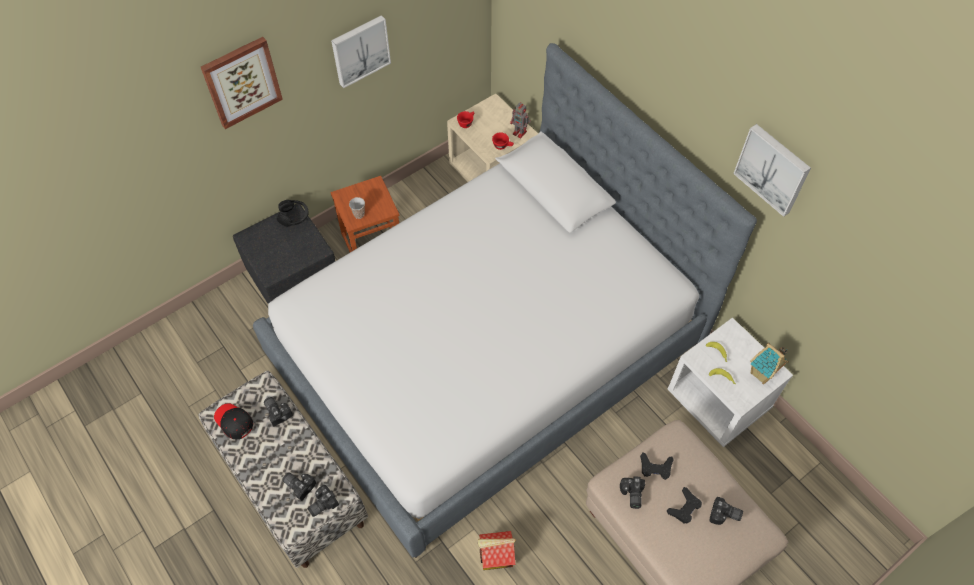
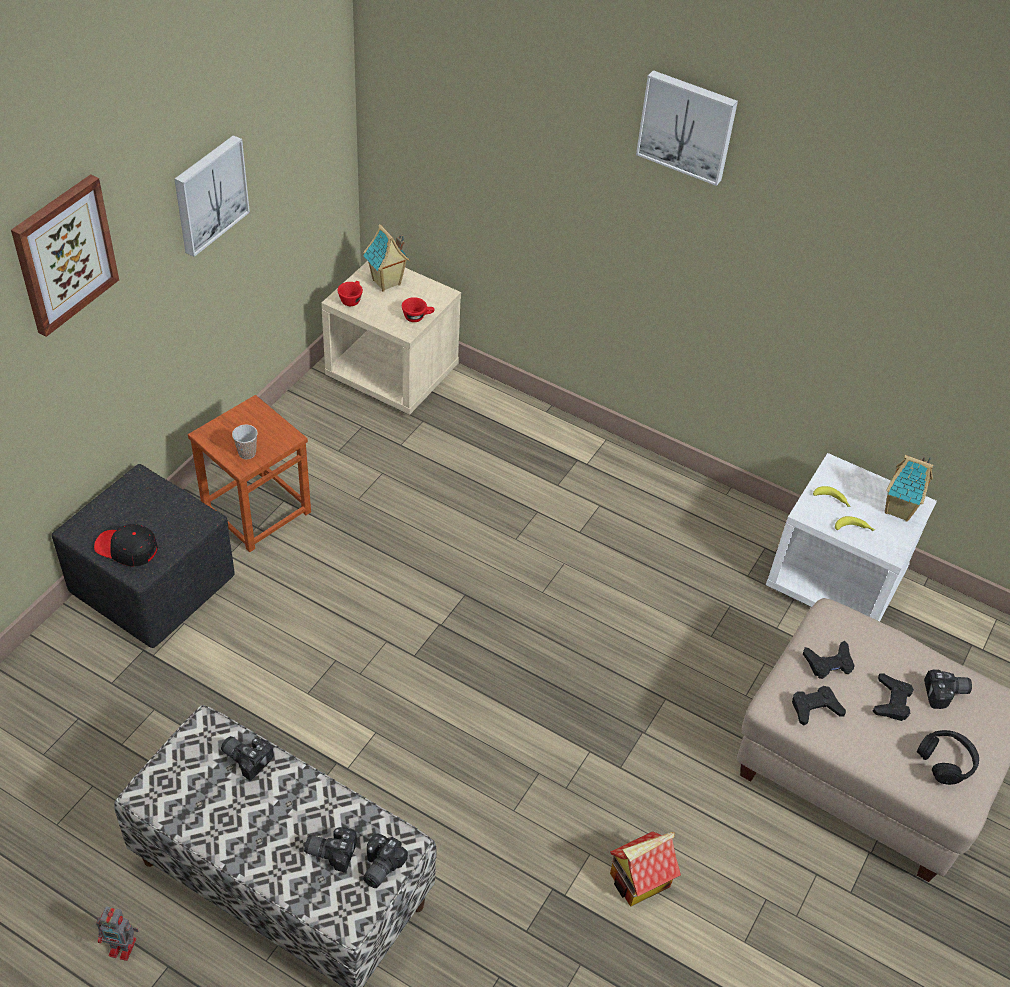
camera: 25 degrees left, 10 degrees down
(234, 422) = (181, 794): black cap -> black cap (127, 549)
(294, 216) = (142, 482): black headphones -> black headphones (946, 761)
(487, 351) = (495, 609): bed -> none
(494, 116) = (386, 283): none -> toy house
(520, 133) = (434, 296): toy robot -> toy robot (124, 947)
(631, 495) = (815, 708): camera -> black game controller
(773, 168) = (870, 199): picture -> picture (687, 126)

